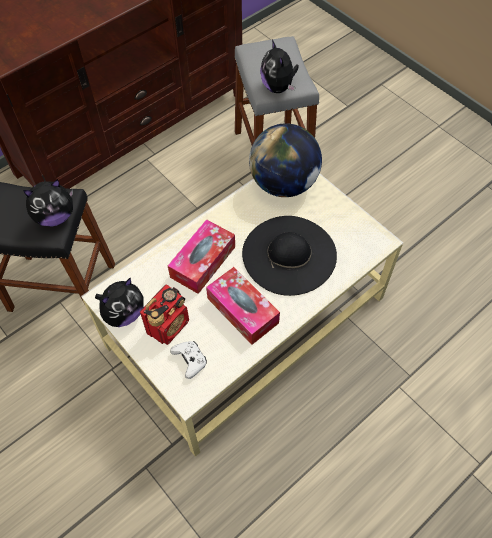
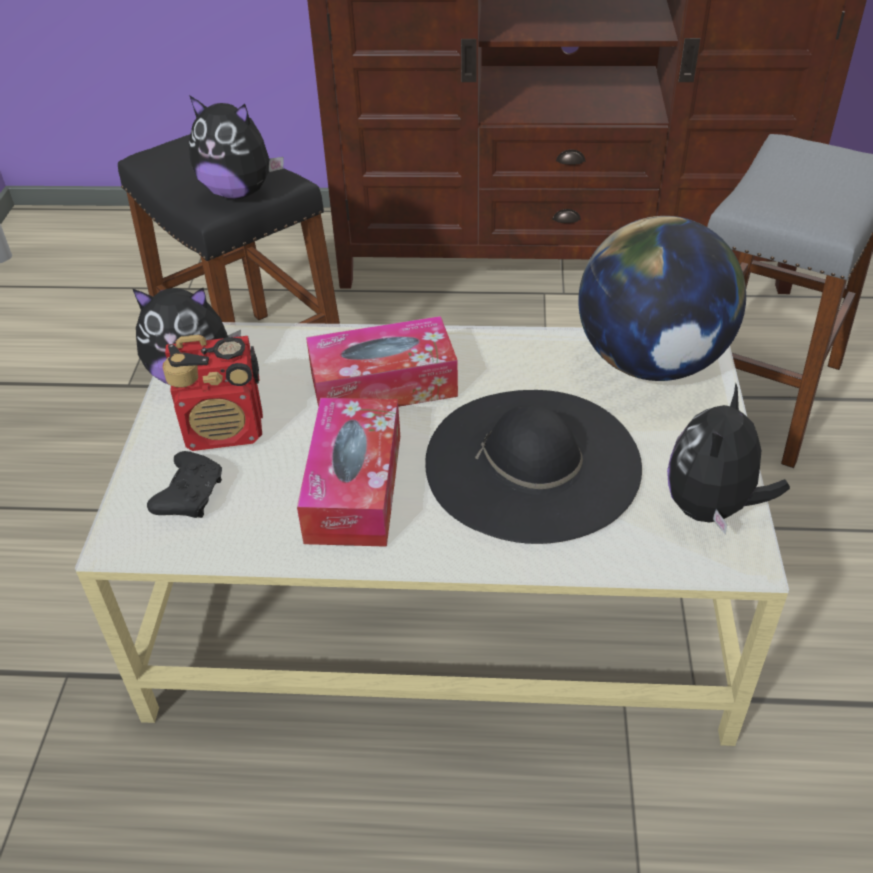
camera: 45 degrees right, 15 degrees down
(190, 360) = (190, 496): white game controller -> black game controller
(278, 87) = (778, 207): plush toy -> plush toy (712, 508)

